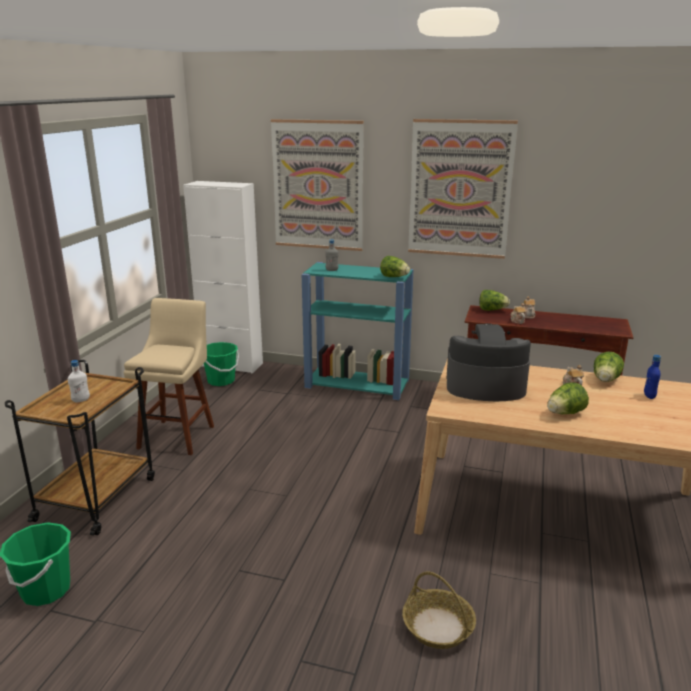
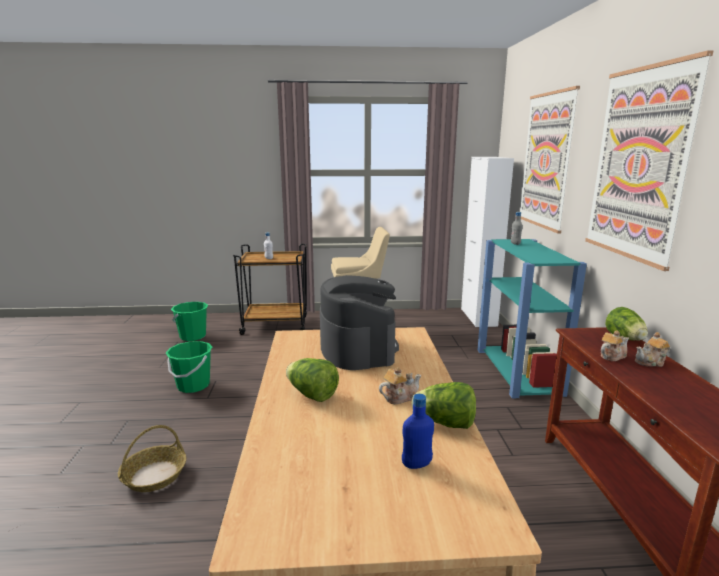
camera: 70 degrees right, 5 degrees down
(221, 381) = (448, 320): green bucket -> green bucket (193, 386)
(394, 277) = (537, 260): lettuce -> none

